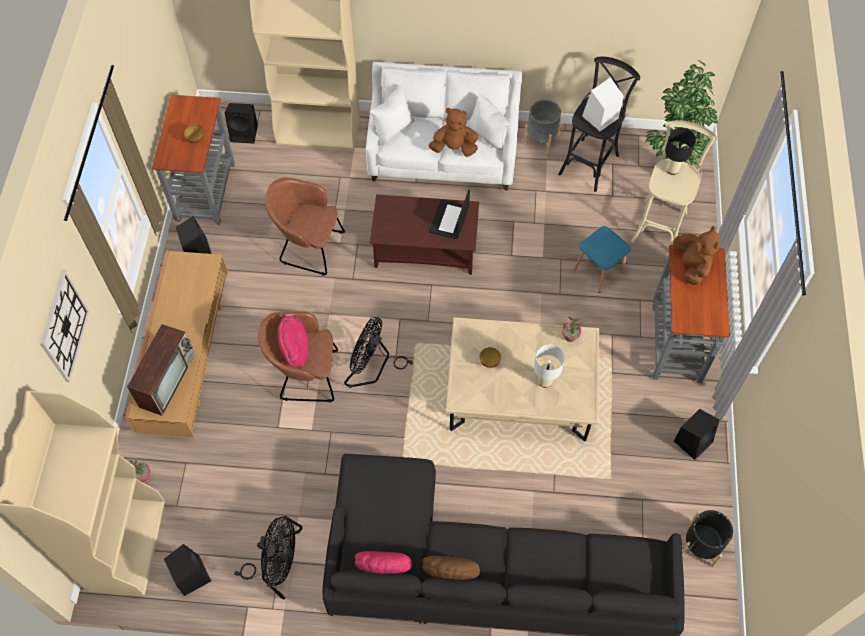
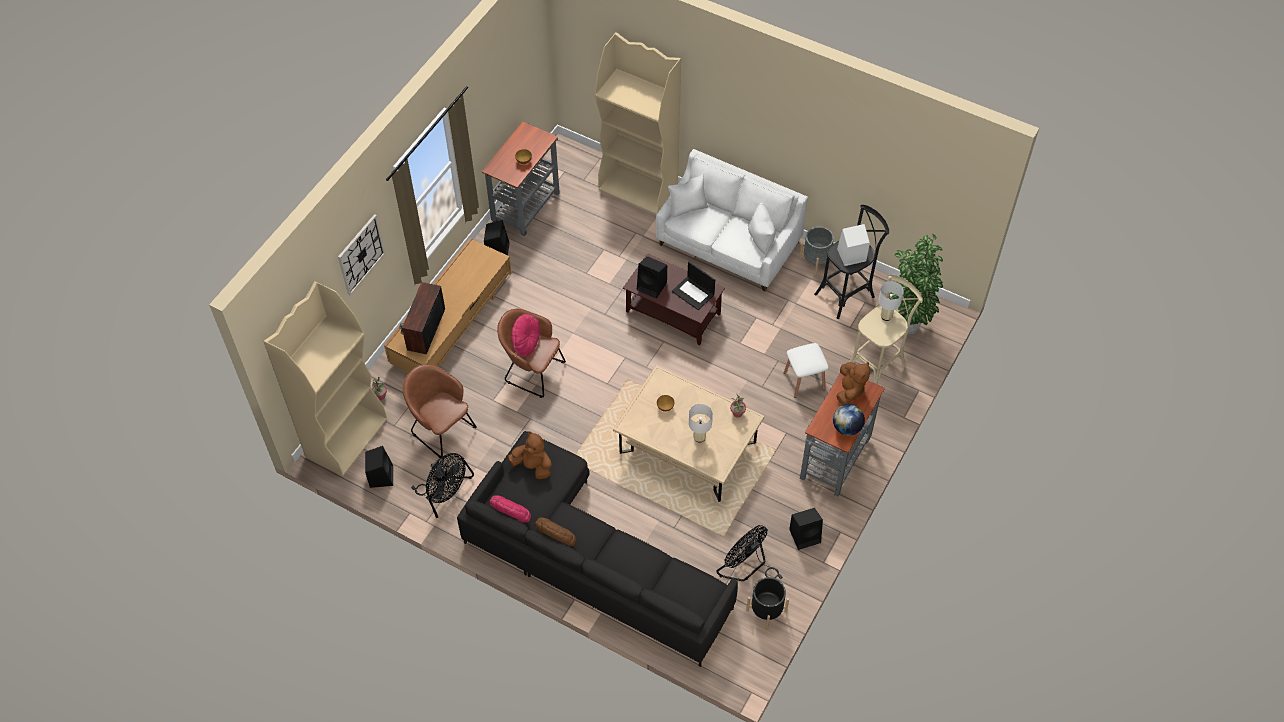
camera: 25 degrees right, 5 degrees down
(167, 379) = (426, 330): television -> television turned 150 degrees clockwise
(245, 133) = (579, 172): black speaker -> black speaker (652, 286)
(309, 246) = (583, 277): brown armchair -> brown armchair (441, 429)
(375, 363) = (588, 382): black fan -> black fan (749, 565)
(449, 220) = (693, 293): laptop -> laptop turned 90 degrees counterclockwise
(454, 148) = (727, 239): brown plush toy -> brown plush toy (533, 466)
(599, 270) = (804, 381): blue stool -> white stool
(672, 169) = (886, 316): black table lamp -> white table lamp
(712, 309) = (847, 428): none -> globe

